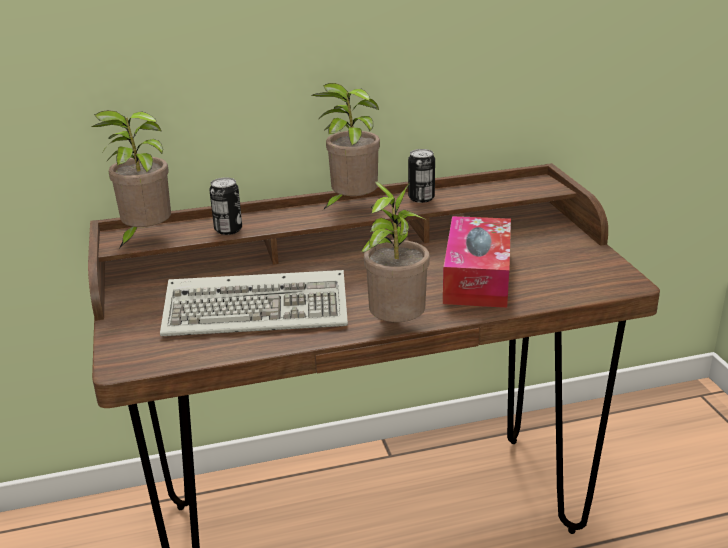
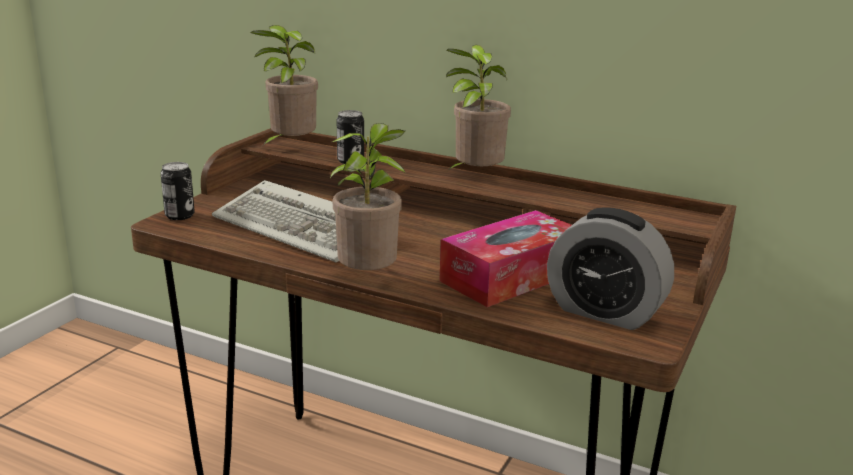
camera: 40 degrees right, 5 degrees down
(421, 198) = (545, 191): can -> can (180, 216)
(572, 275) = (604, 312): none -> alarm clock

